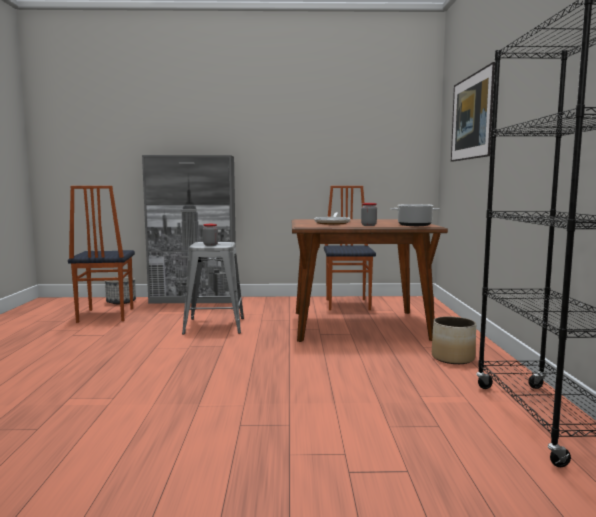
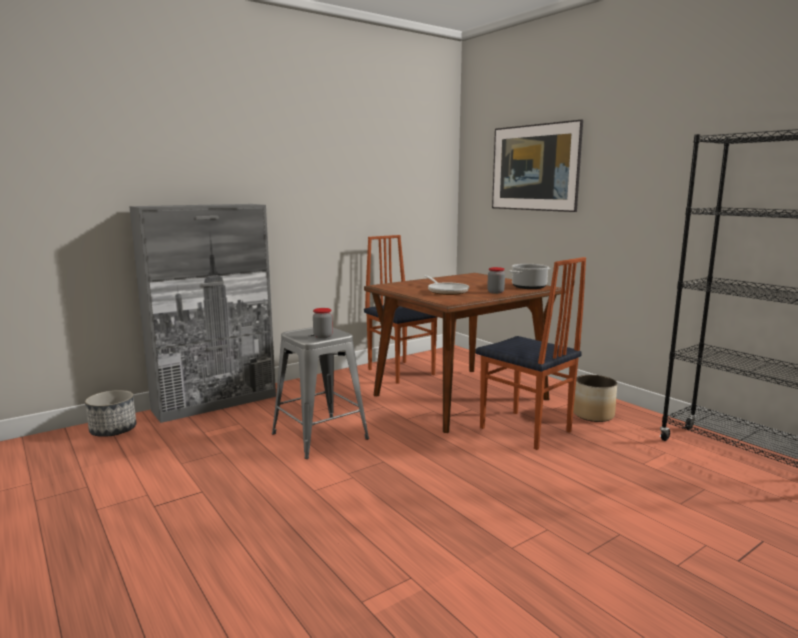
camera: 35 degrees left, 5 degrees up
(104, 315) = (135, 459): chair -> chair (525, 430)

